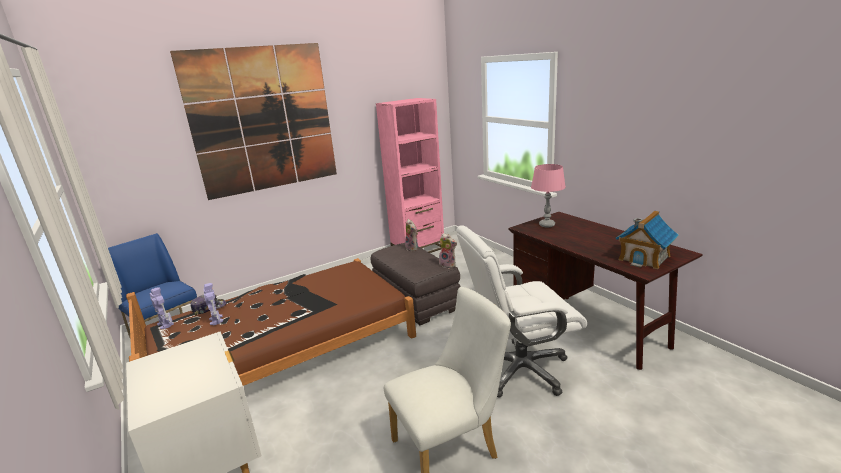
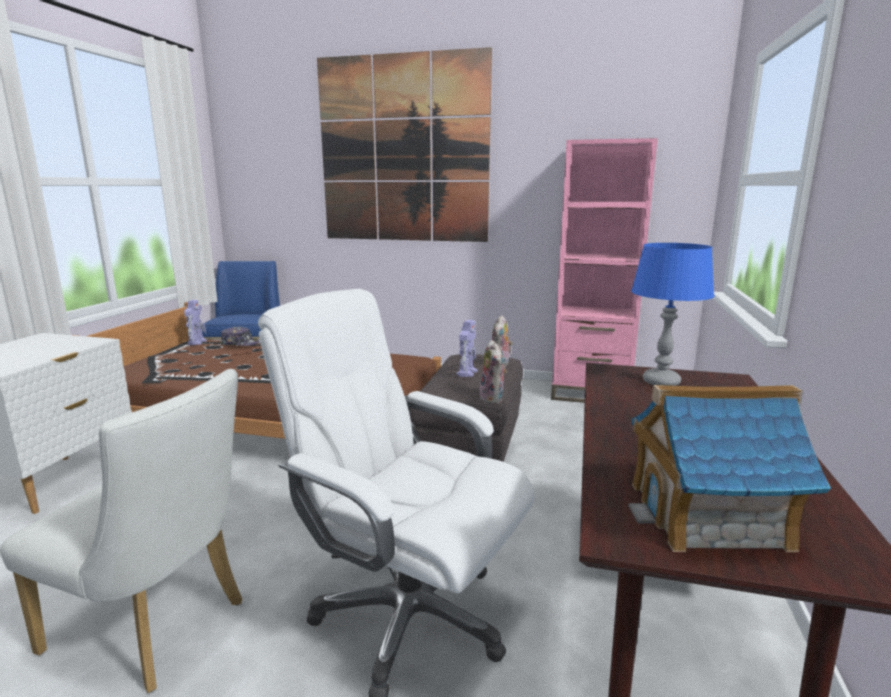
camera: 45 degrees right, 5 degrees down
(216, 320) = (218, 352): toy robot -> toy robot (467, 372)
(546, 225) = (660, 381): pink table lamp -> blue table lamp

